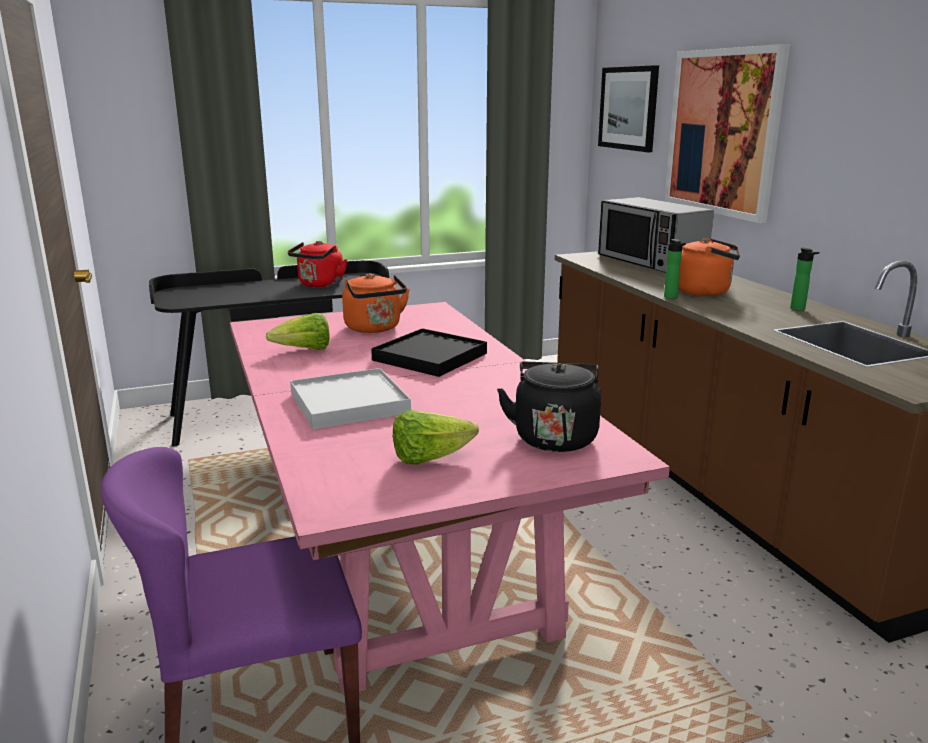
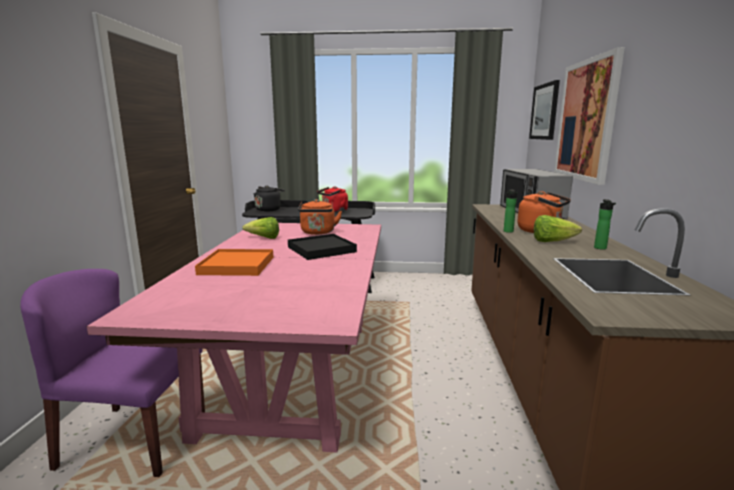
camera: 25 degrees right, 5 degrees down
(349, 403) = (237, 265): white tray -> orange tray
(429, 458) = (222, 300): lettuce -> lettuce (552, 242)
(554, 437) = (313, 303): black kettle -> black kettle (269, 209)

